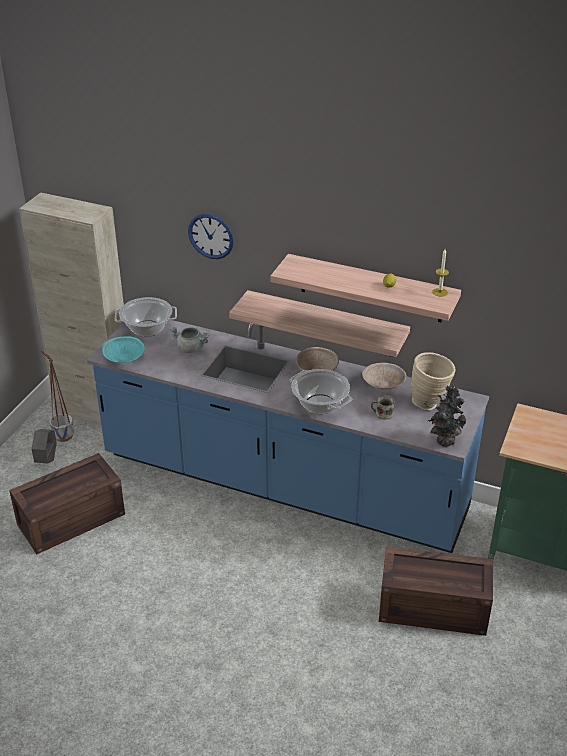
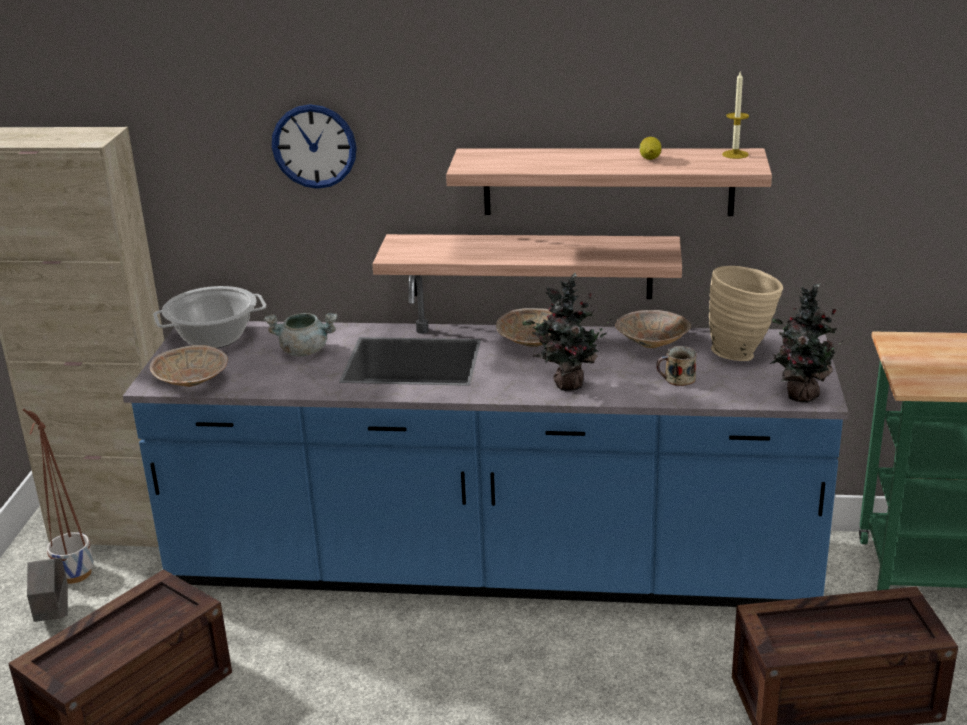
camera: 15 degrees left, 10 degrees down
(124, 359) = (192, 383): turquoise bowl -> beige bowl
(319, 404) = (566, 385): cooking pot -> potted plant

